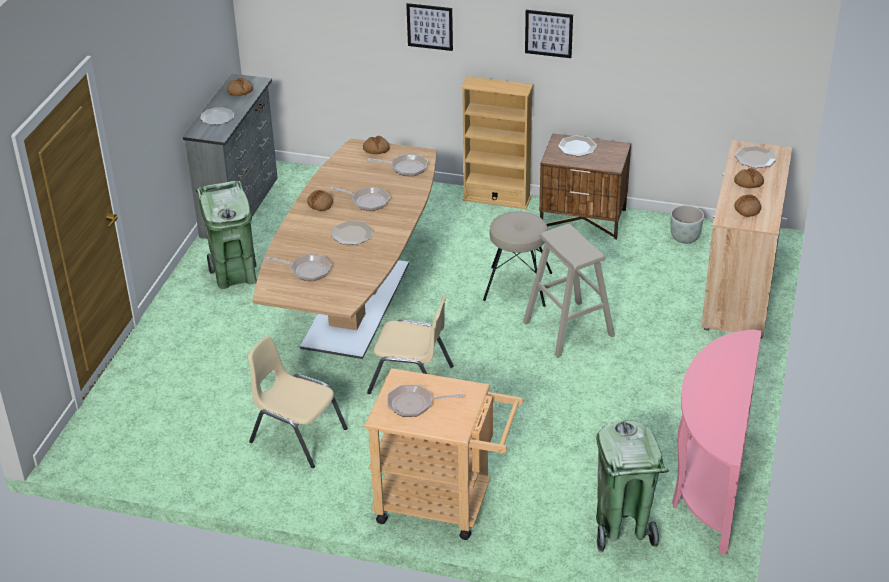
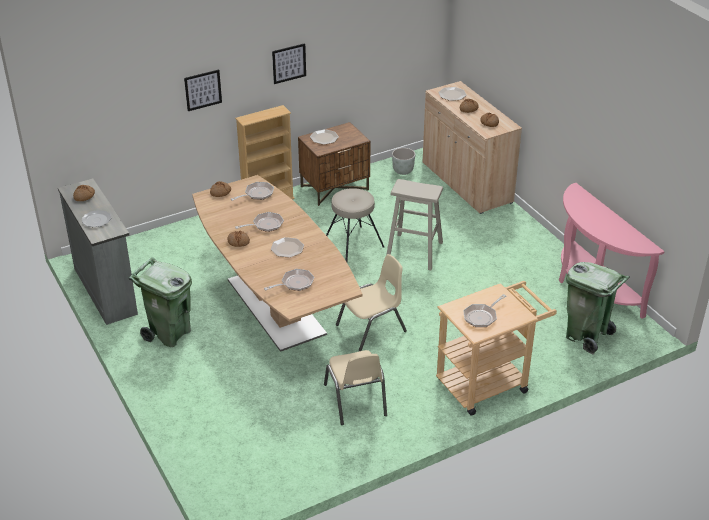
camera: 45 degrees left, 0 degrees up
(297, 436) = (355, 400): beige chair -> beige chair turned 90 degrees counterclockwise

